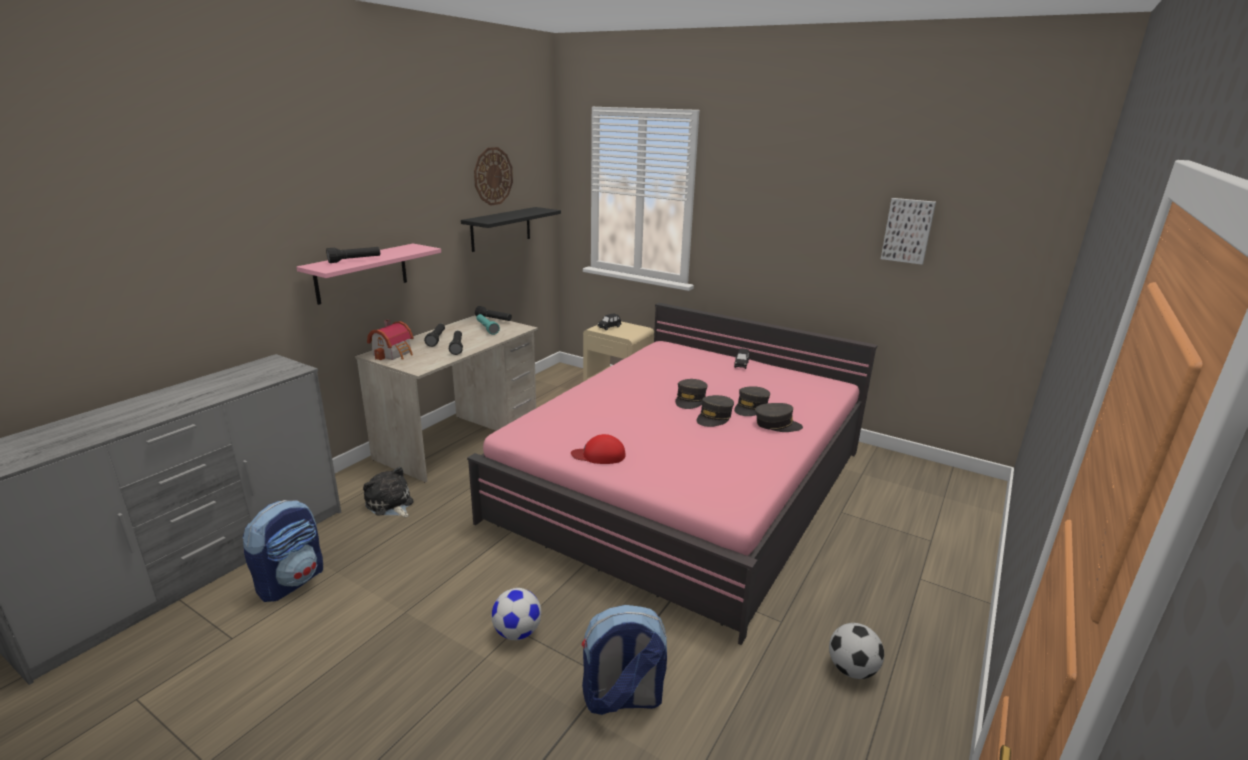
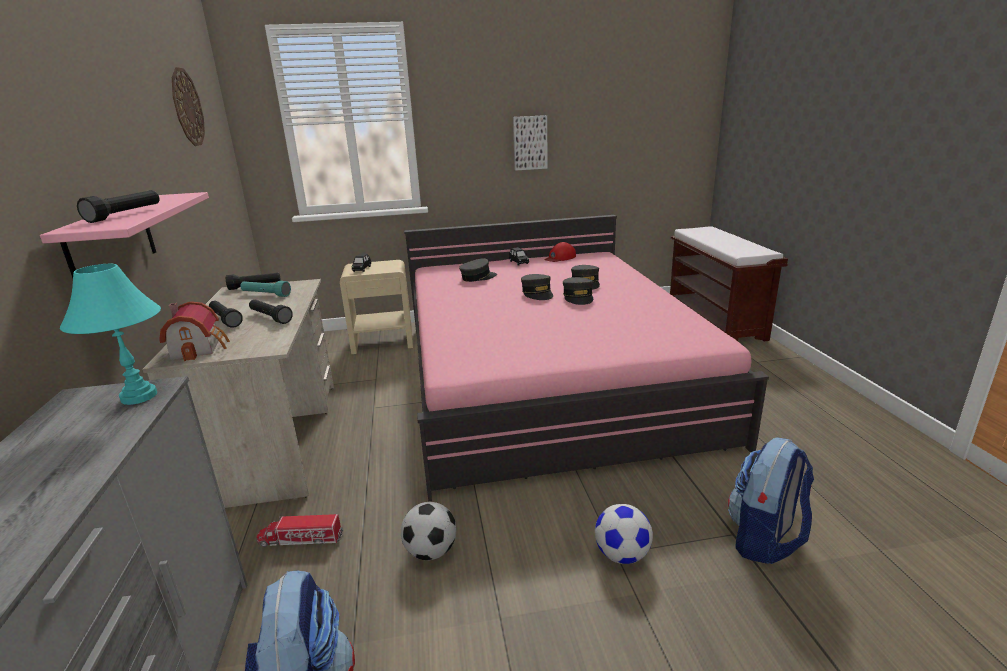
camera: 40 degrees left, 0 degrees up
(285, 371) = (140, 396): none -> turquoise table lamp
(390, 504) = (301, 539): plush toy -> toy truck
(501, 229) = (208, 178): black shelf -> none
(599, 455) = (561, 353): red cap -> red cap (560, 257)
(777, 425) = (623, 286): grey cap -> grey cap (478, 277)
(852, 669) = (819, 428): football -> football (431, 551)
(908, 230) = (612, 116): picture -> picture (529, 143)
(961, 516) = (715, 320): none -> brown bench

